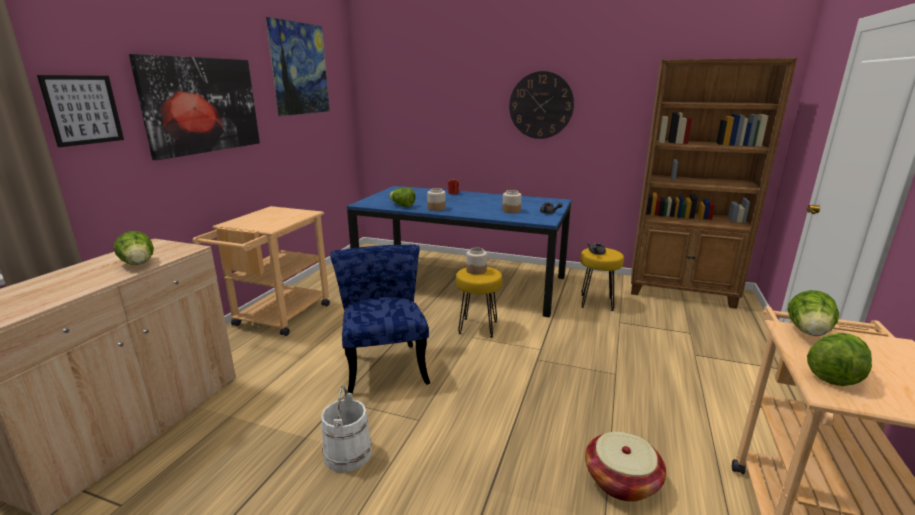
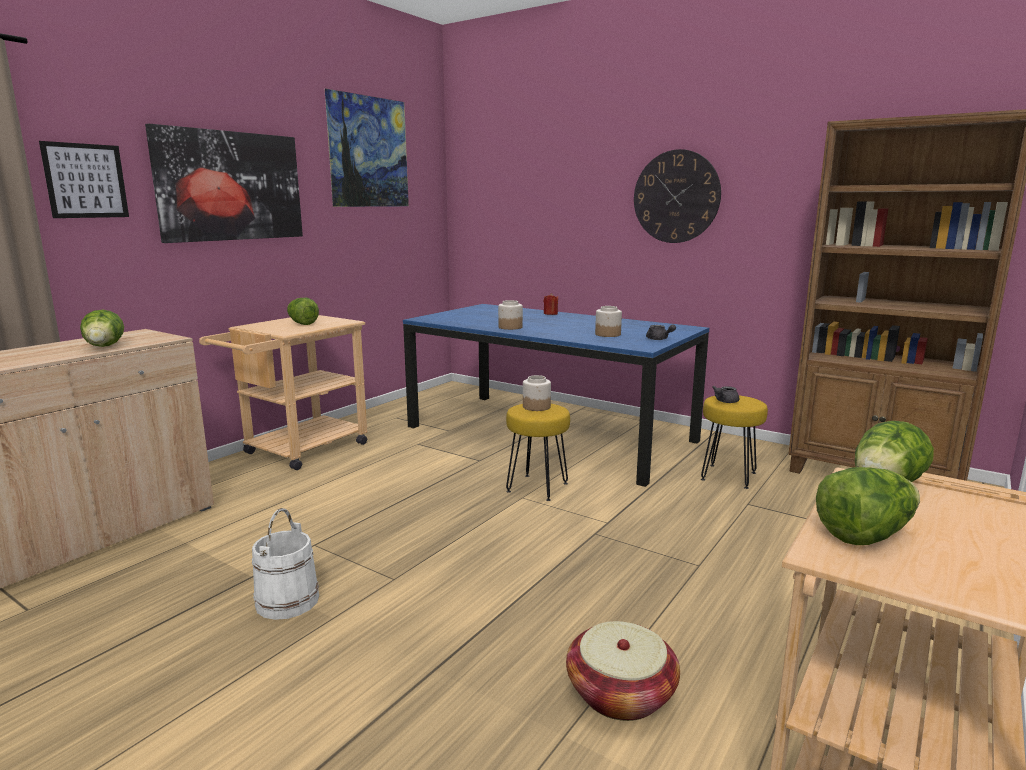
camera: 15 degrees right, 5 degrees down
(385, 363) = (392, 513): blue chair -> none
(402, 206) = (470, 323): lettuce -> lettuce (302, 323)

